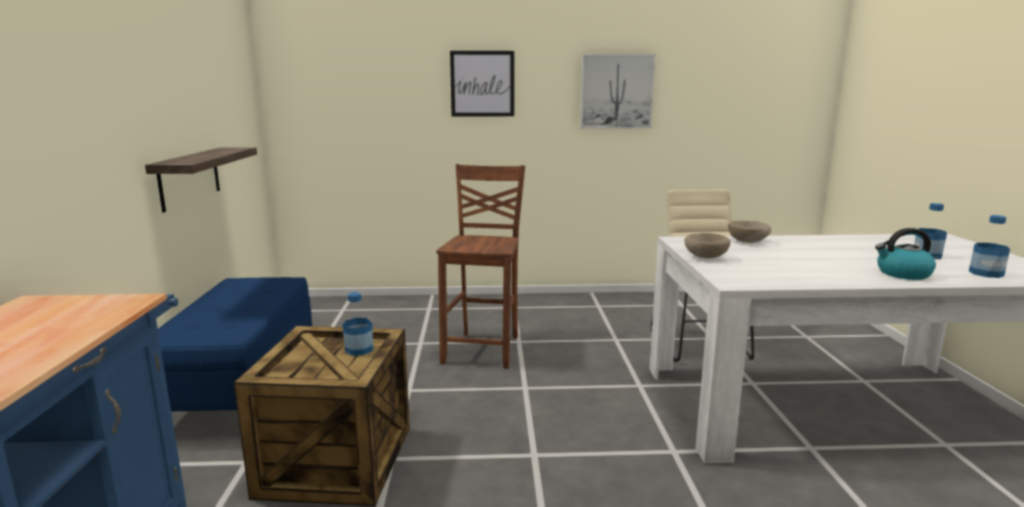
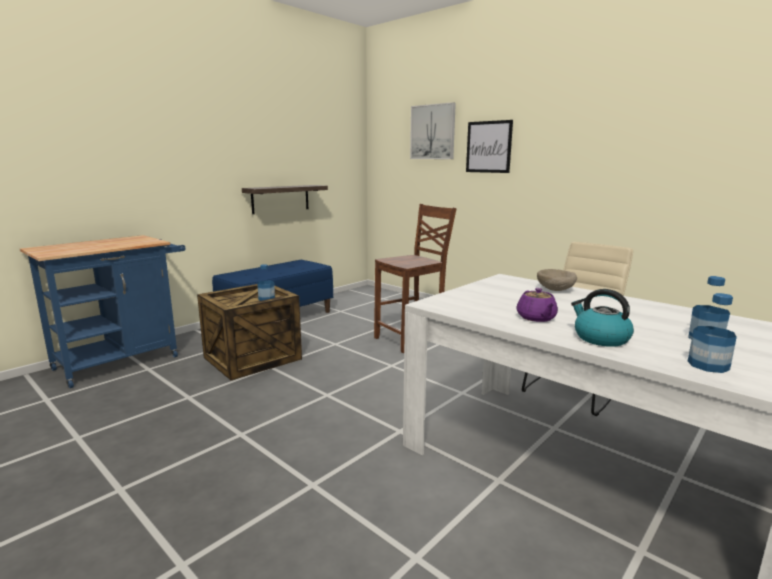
camera: 45 degrees right, 0 degrees up
(616, 91) = (596, 152): picture -> picture (433, 132)
(705, 257) = (477, 289): beige bowl -> none
(827, 270) = (536, 318): none -> purple teapot

